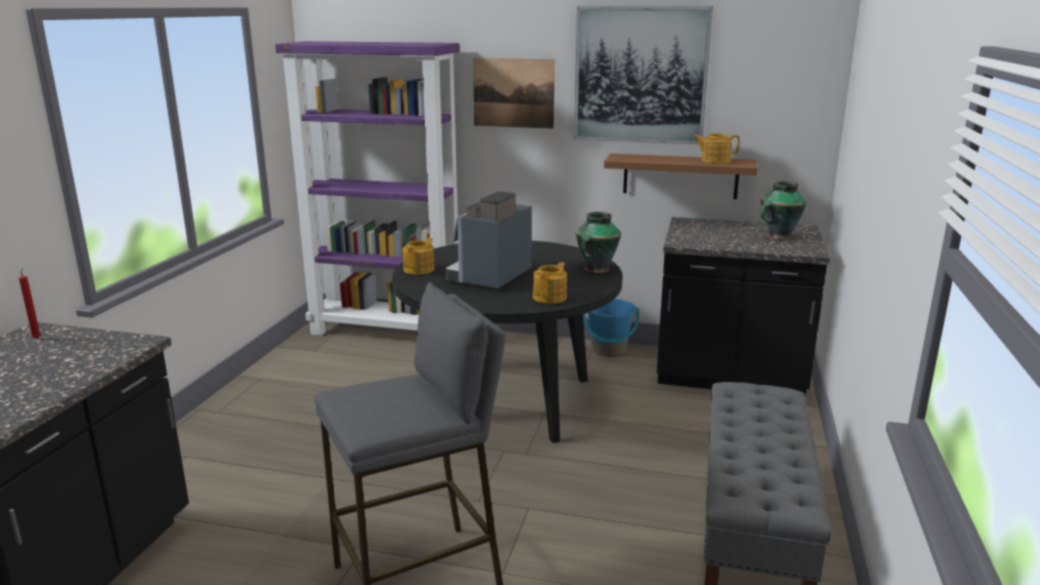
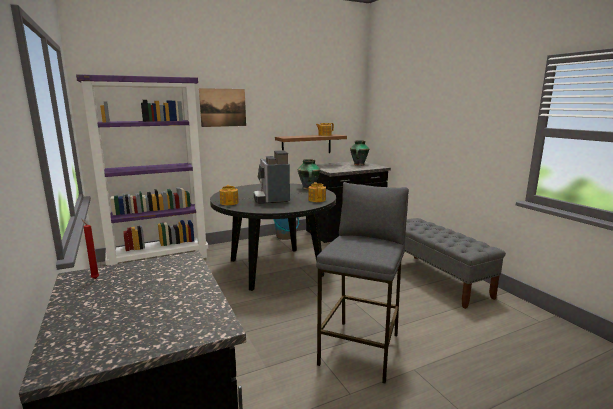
camera: 40 degrees left, 5 degrees down
(640, 75) = (286, 97): picture -> none

